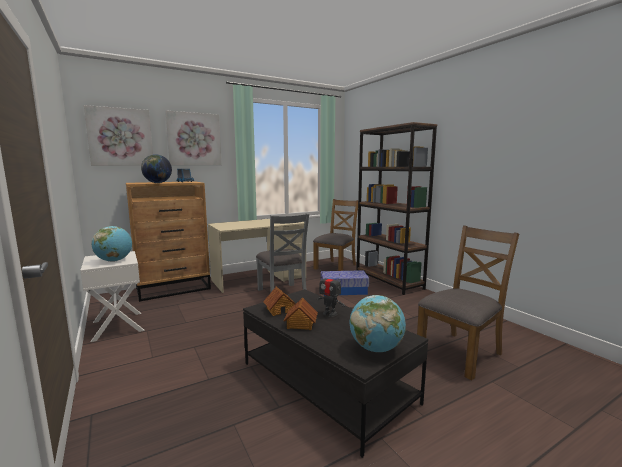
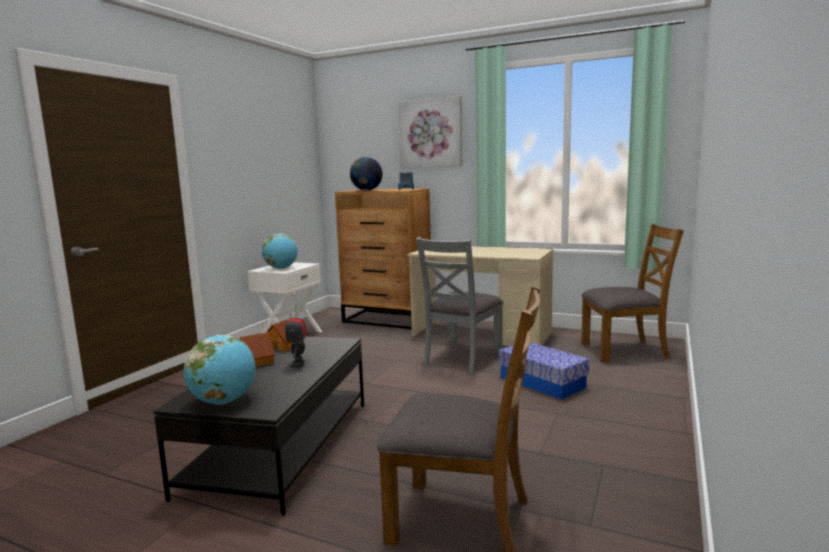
camera: 55 degrees right, 0 degrees up
(120, 137) = (358, 138): picture -> none
(388, 281) = (654, 398): brown bookcase -> none

